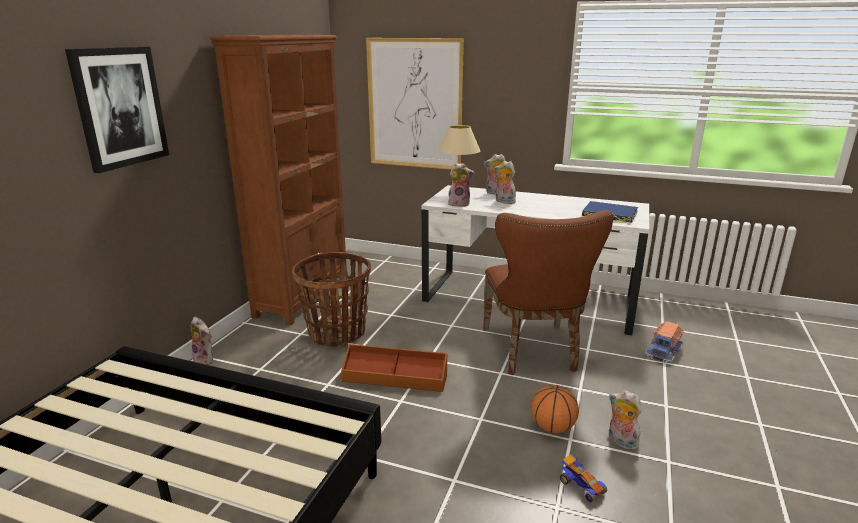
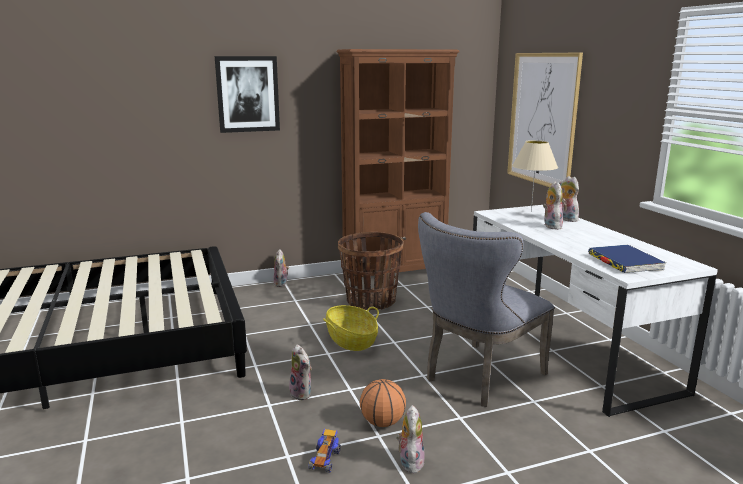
camera: 50 degrees right, 5 degrees down
(395, 377) = (351, 340): brown storage box -> basket
(459, 204) = (506, 218): plush toy -> plush toy (302, 393)
(533, 352) = (479, 378): brown chair -> grey chair
(664, 351) = (613, 445): toy truck -> none

